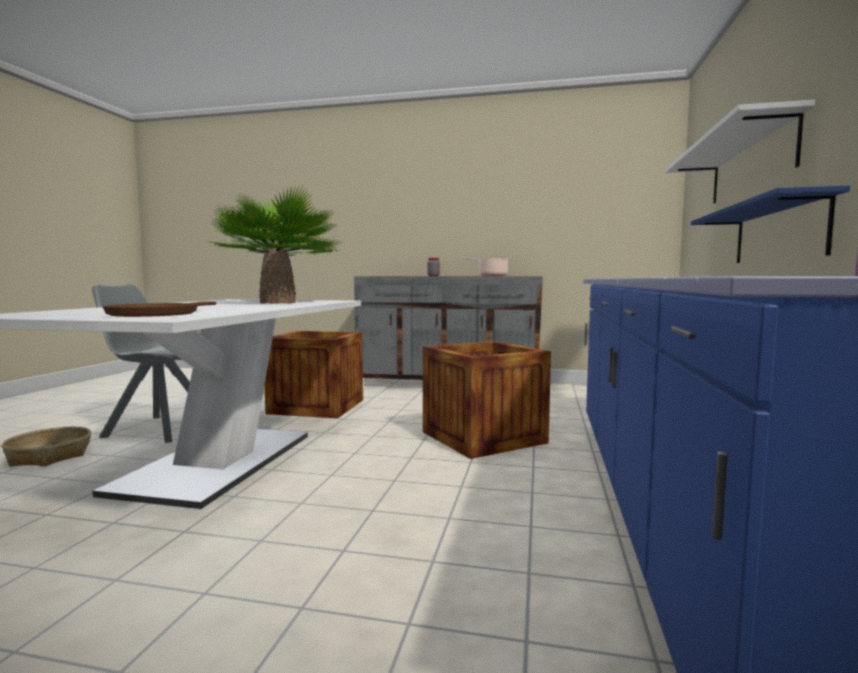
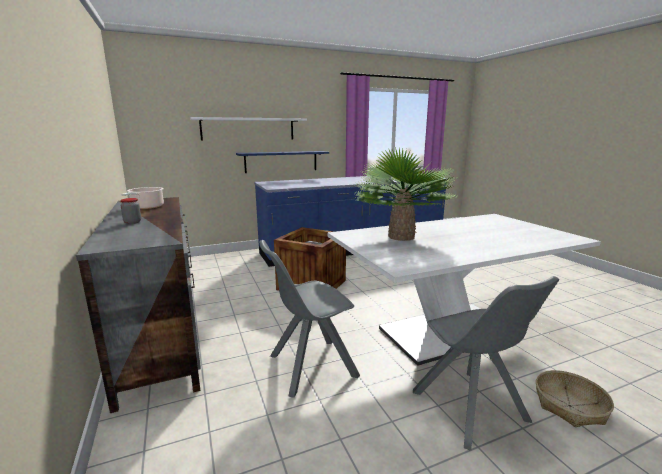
camera: 125 degrees left, 10 degrees up
(157, 314) = (497, 222): brown frying pan -> none
(317, 406) = (310, 366): crate -> grey chair

